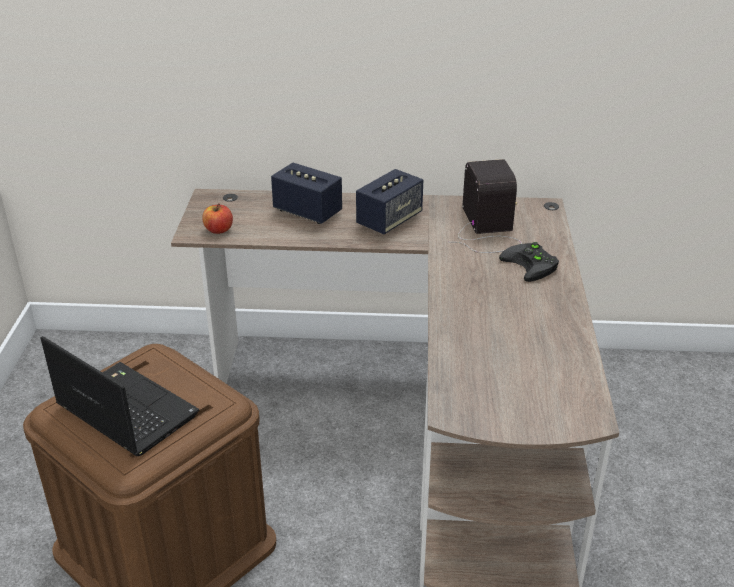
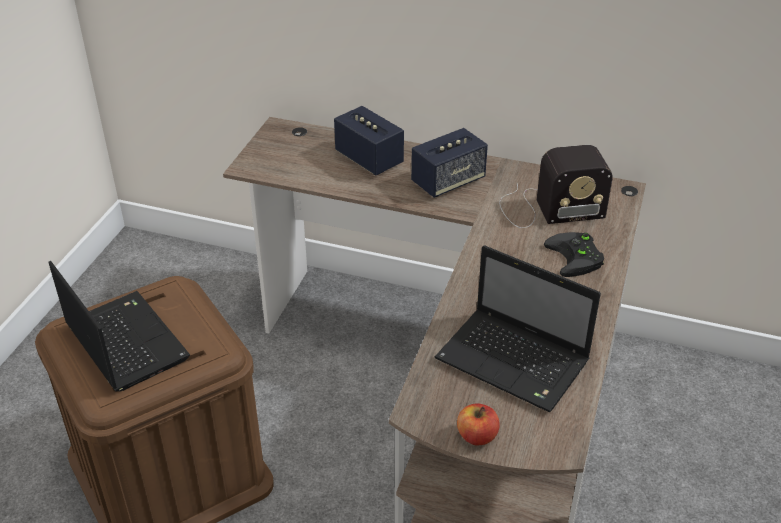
camera: 15 degrees right, 5 degrees up
(218, 230) = (273, 166): apple -> apple (477, 436)
(487, 229) = (547, 208): radio -> radio turned 75 degrees clockwise
(519, 357) = (515, 362): none -> laptop

